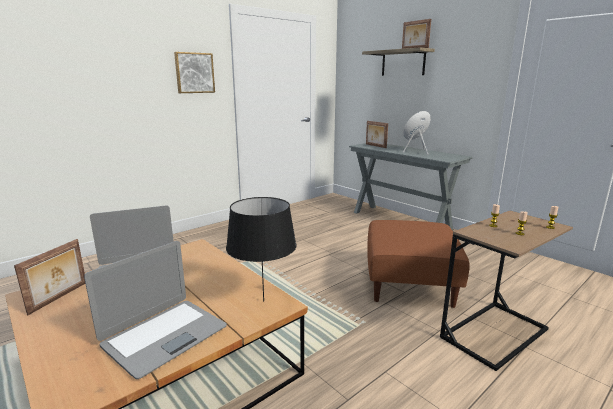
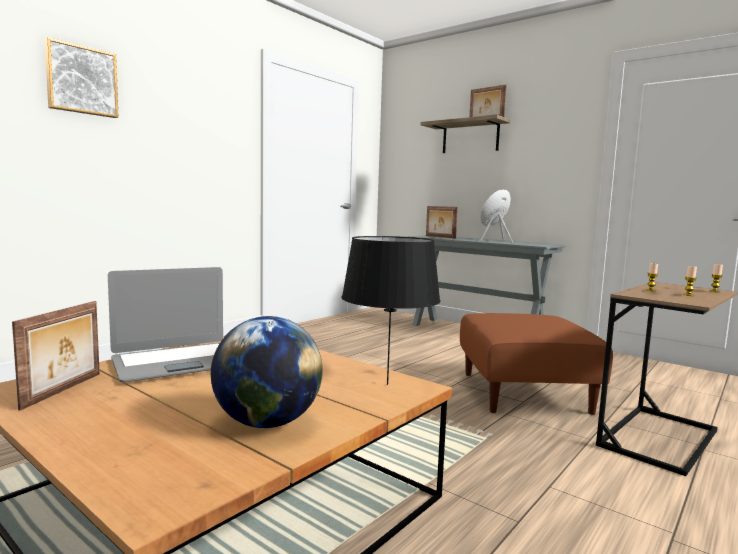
camera: 10 degrees left, 10 degrees down
(164, 336) = (267, 423): laptop -> globe
(194, 73) = (214, 128): picture -> picture (81, 80)

